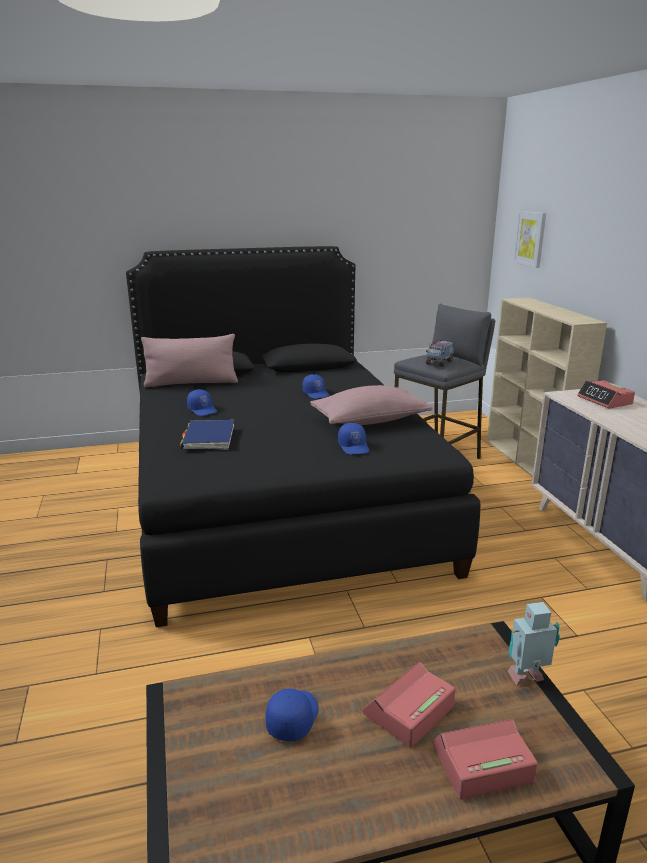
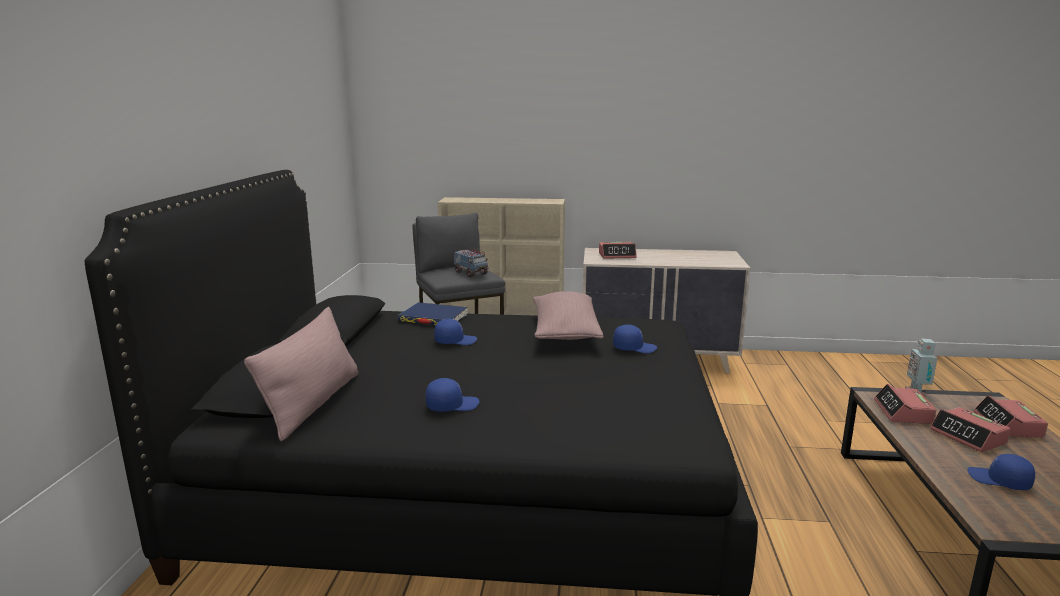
camera: 70 degrees left, 5 degrees down
(208, 438) = (572, 408): blue book -> blue book (433, 318)
(448, 658) = (903, 412): none -> alarm clock
(530, 238) = (425, 140): picture -> none

